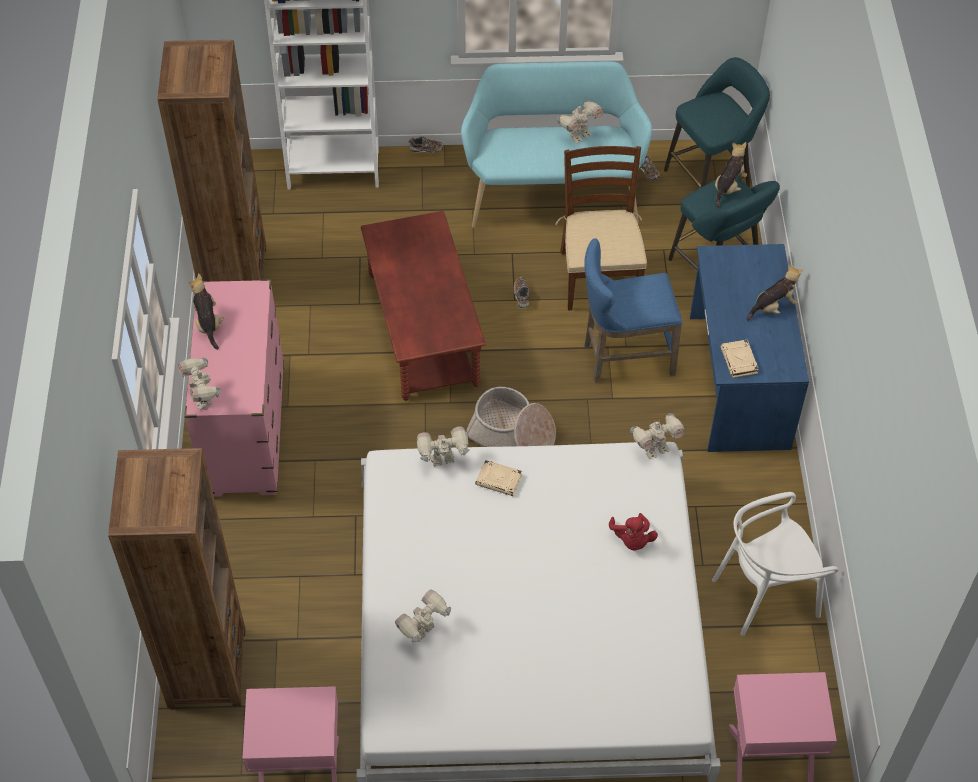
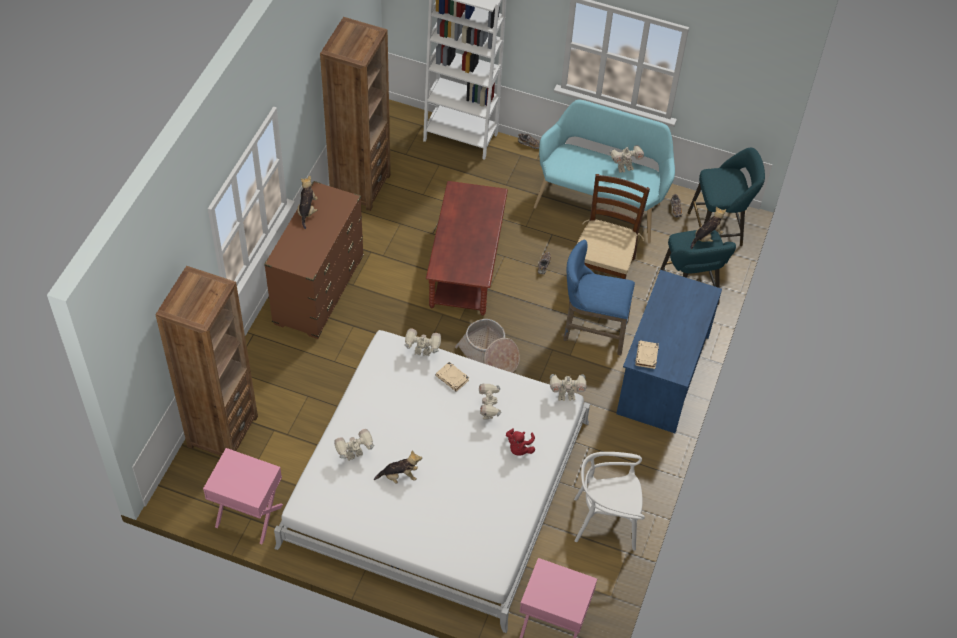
camera: 20 degrees right, 0 degrees up
(203, 398) = (280, 257): toy robot -> toy robot (488, 412)
(245, 430) = (319, 291): pink dresser -> brown dresser
(773, 307) = (690, 328): plush toy -> plush toy (399, 476)

